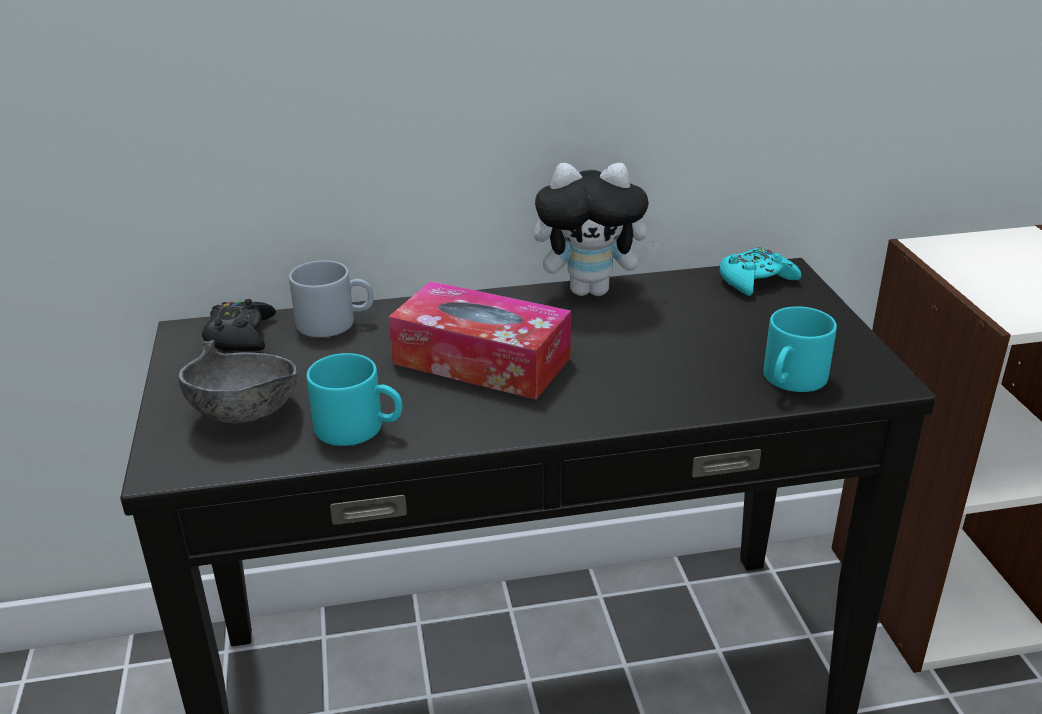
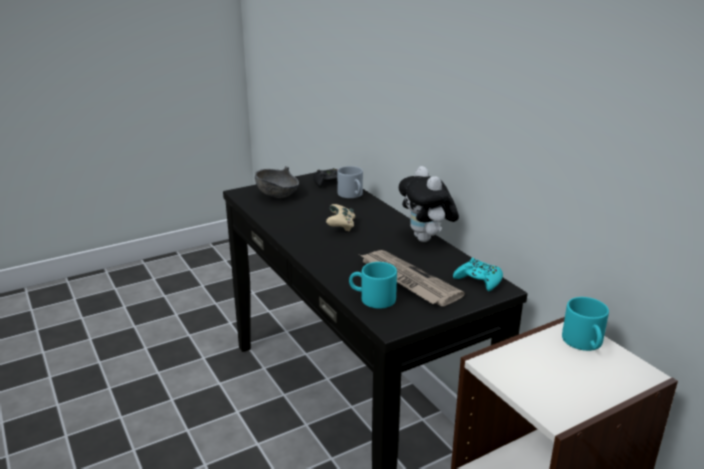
camera: 70 degrees right, 5 degrees down
(360, 427) = (278, 214): turquoise mug -> turquoise mug (585, 343)
(481, 361) = (341, 226): tissue box -> beige game controller
(735, 337) = (407, 280): none -> newspaper

